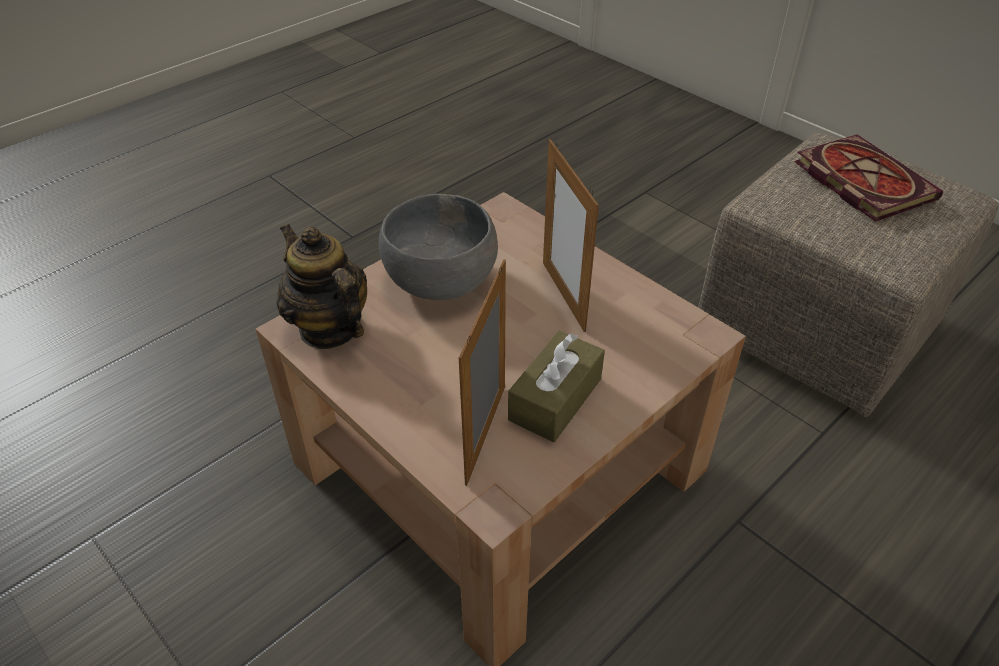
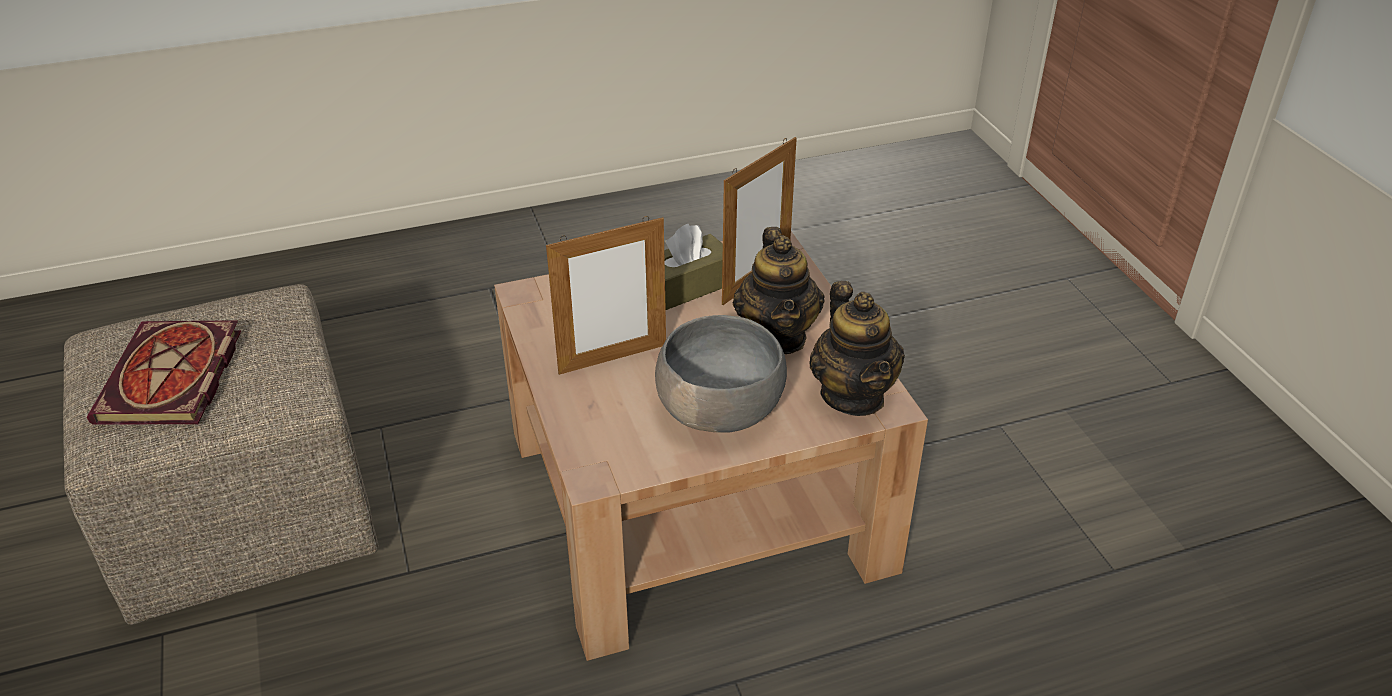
camera: 155 degrees left, 5 degrees down
(427, 368) = (777, 336): none -> teapot
(563, 295) = (613, 359): picture frame -> picture frame turned 60 degrees clockwise

